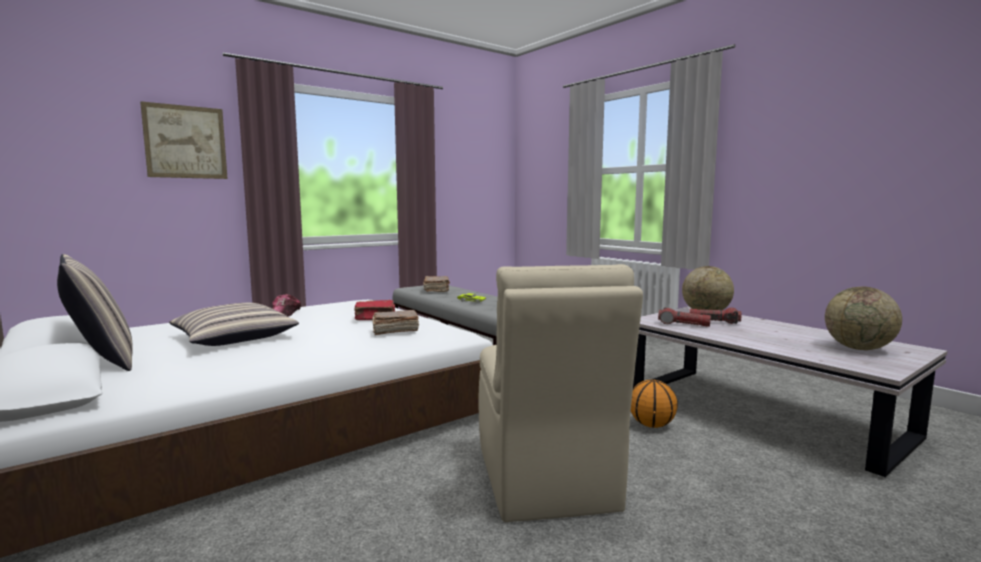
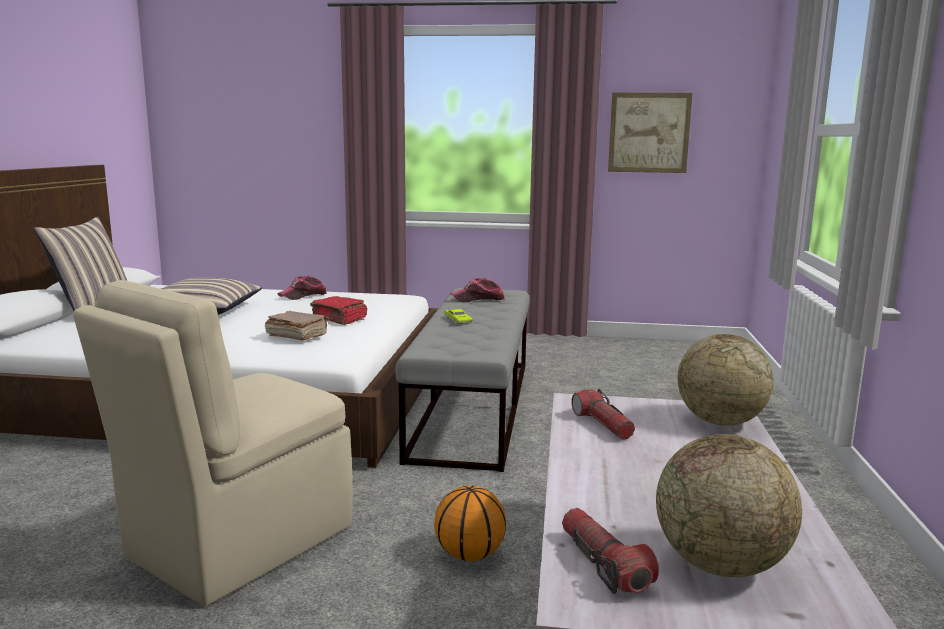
camera: 45 degrees right, 5 degrees up
(185, 142) = (298, 104): picture -> picture (649, 133)
(437, 290) = (478, 299): brown book -> cap
(714, 322) = (669, 437): flashlight -> flashlight (603, 564)

